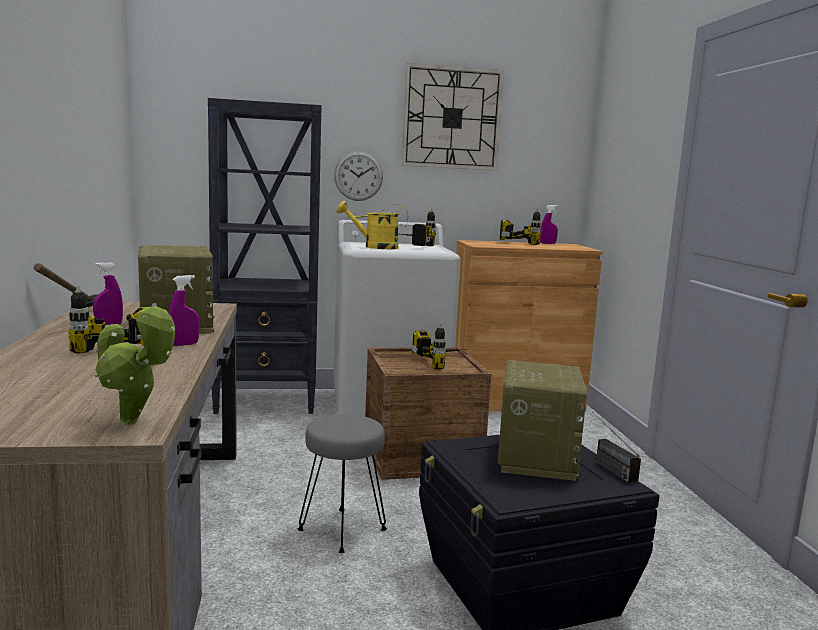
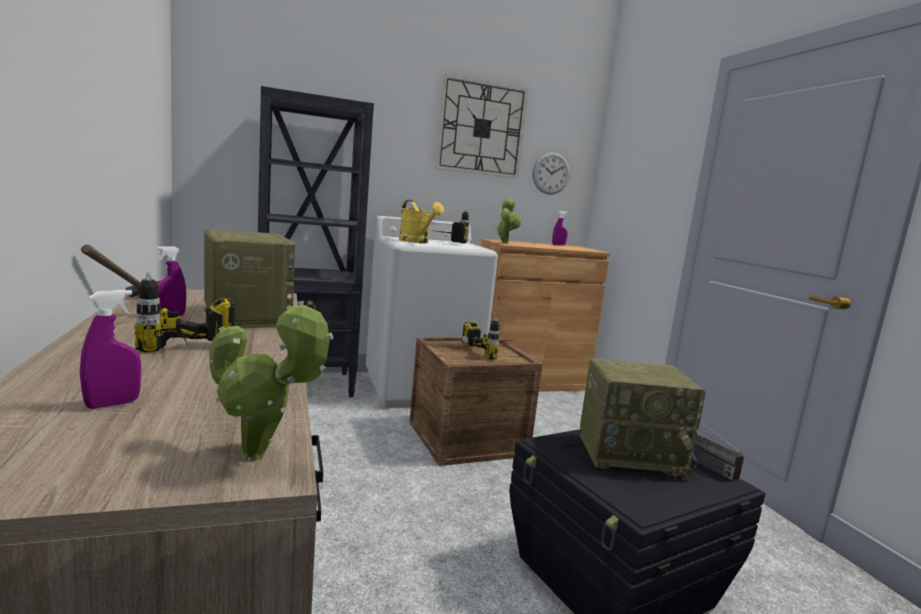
camera: 10 degrees left, 0 degrees up
(184, 344) = (267, 340): purple spray bottle -> purple spray bottle (112, 404)
(342, 530) = (420, 526): grey stool -> none
(358, 176) = (396, 176): wall clock -> wall clock (551, 173)
(374, 247) = (417, 242): yellow watering can -> yellow watering can turned 120 degrees counterclockwise
(478, 244) = (505, 243): none -> potted plant
(523, 242) = (538, 243): power drill -> none
(535, 457) = (631, 453): radio -> radio turned 90 degrees clockwise

